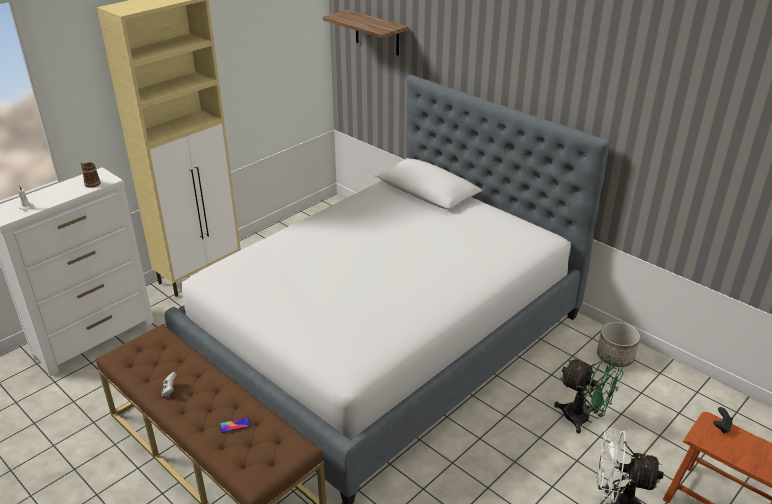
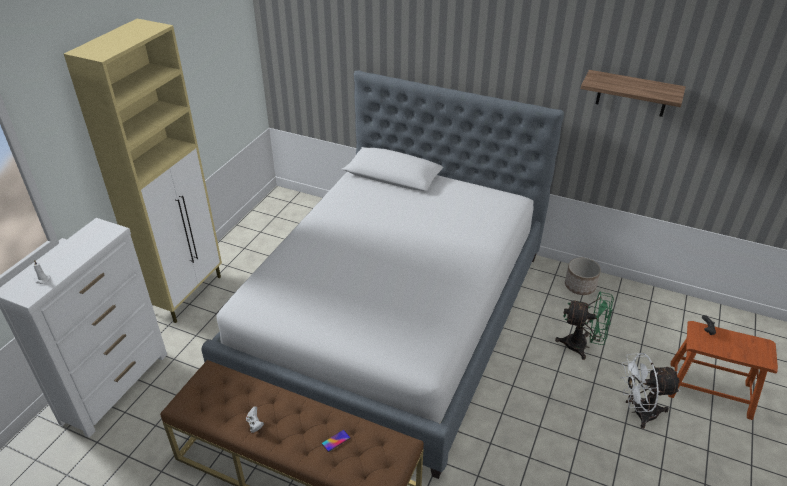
camera: 20 degrees left, 5 degrees up
(90, 183) = (96, 238): mug -> none
(377, 33) = (313, 34): shelf -> shelf (632, 94)

